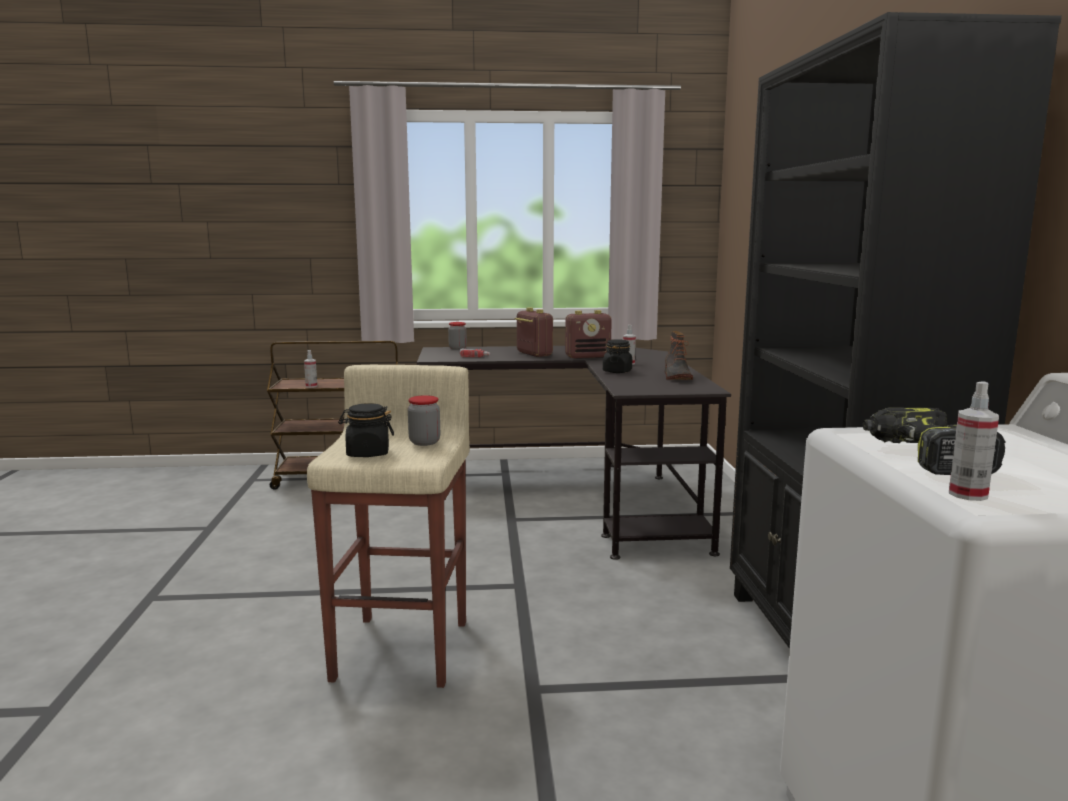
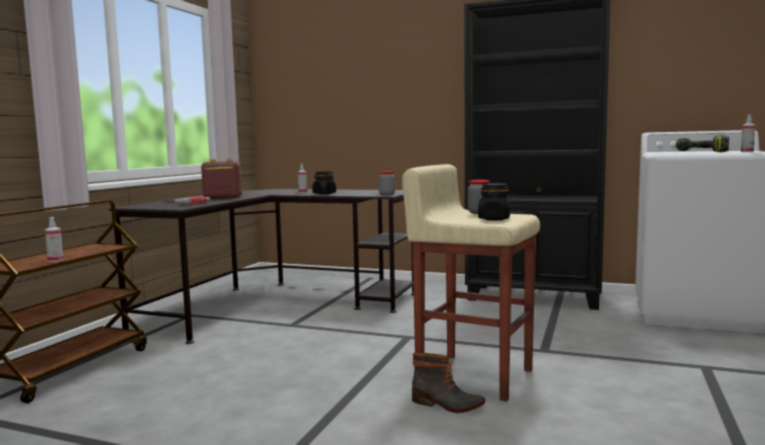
camera: 65 degrees left, 5 degrees down
(457, 348) = (145, 204): jar -> jar (387, 194)
(588, 357) = (262, 194): radio -> none
(676, 377) = (360, 191): boot -> boot (447, 404)

